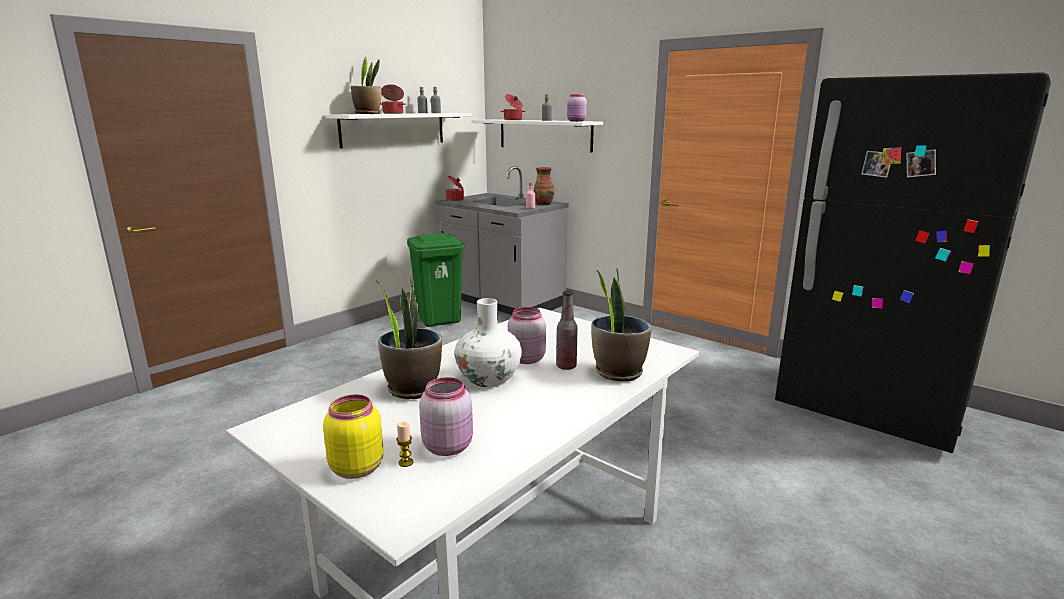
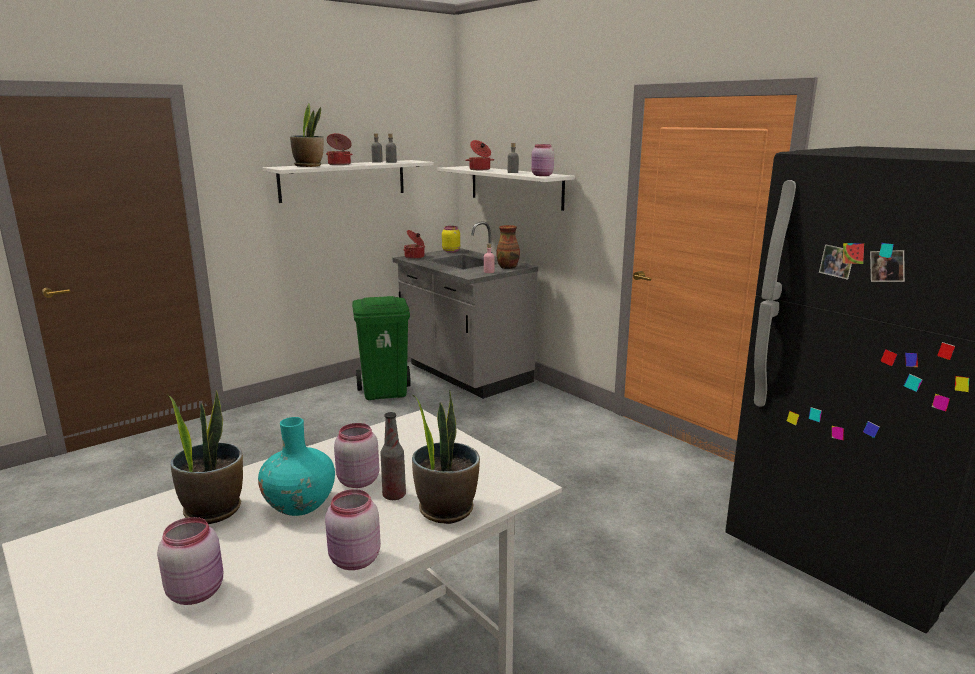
camera: 10 degrees right, 0 degrees up
(357, 467) = (90, 607): yellow jar -> yellow jar (451, 251)
(406, 462) = (141, 607): candle -> none
(489, 379) = (300, 504): white vase -> turquoise vase
(569, 412) = (354, 560): none -> pink jar

